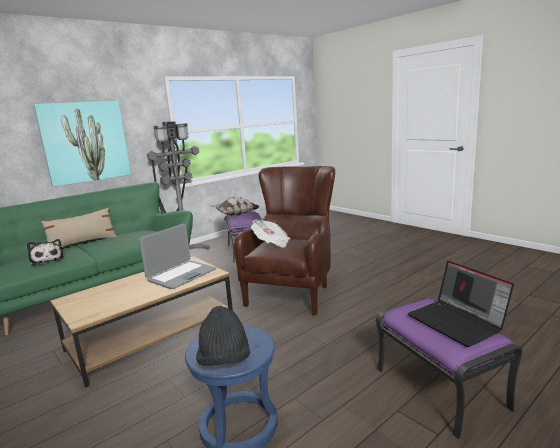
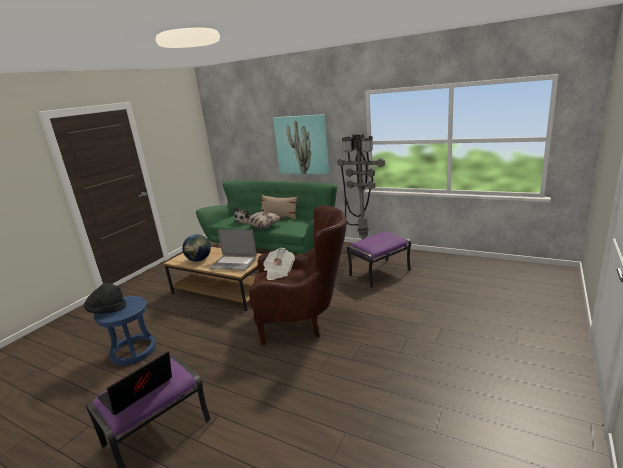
camera: 70 degrees right, 5 degrees up
(122, 298) = (199, 260): none -> globe
(235, 215) = (378, 235): pillow -> pillow (263, 227)

